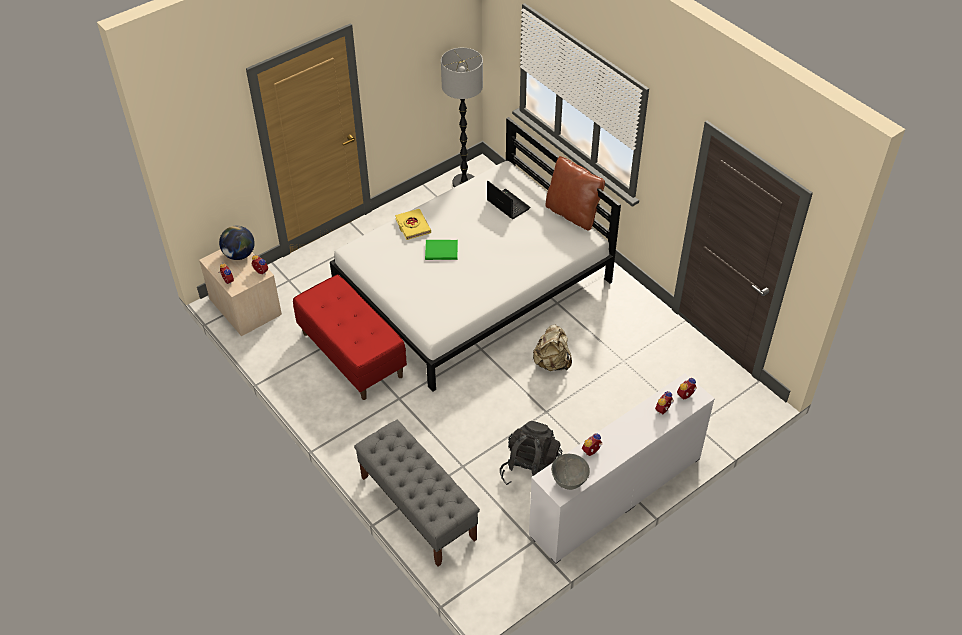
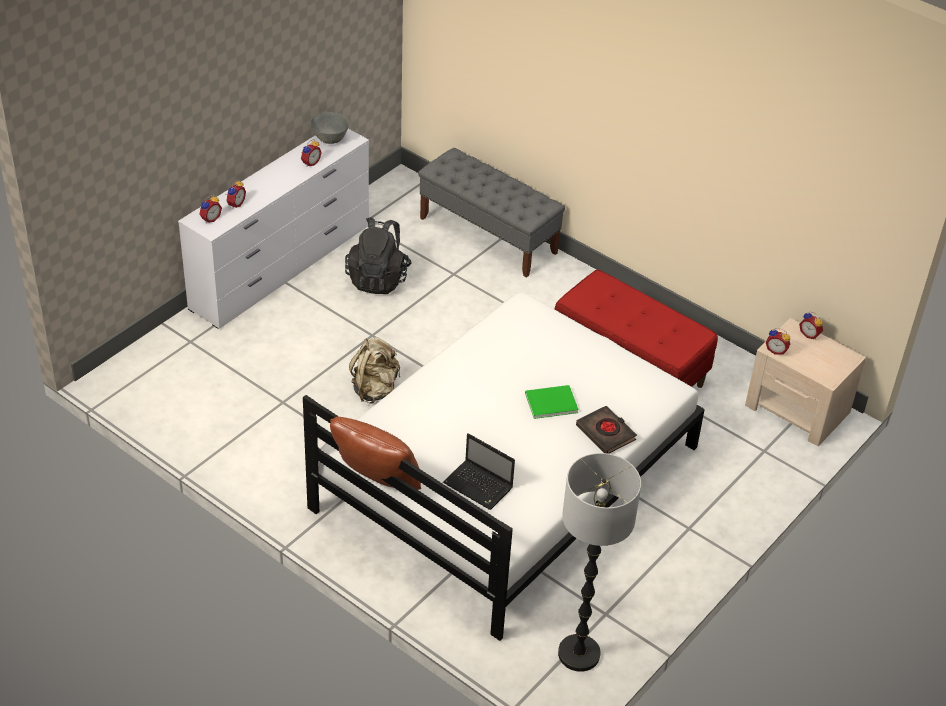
camera: 165 degrees right, 5 degrees down
(239, 255) = (818, 369): globe -> none
(412, 226) = (606, 433): yellow book -> black book

